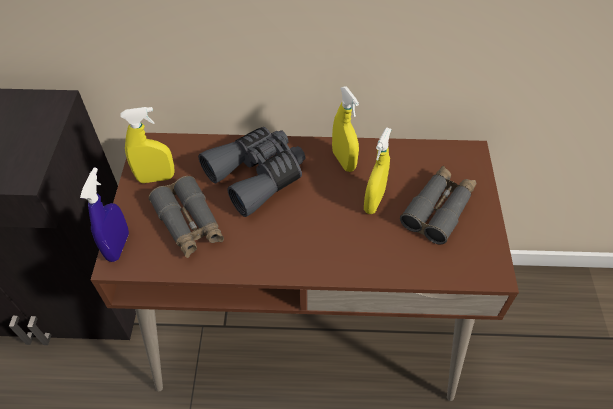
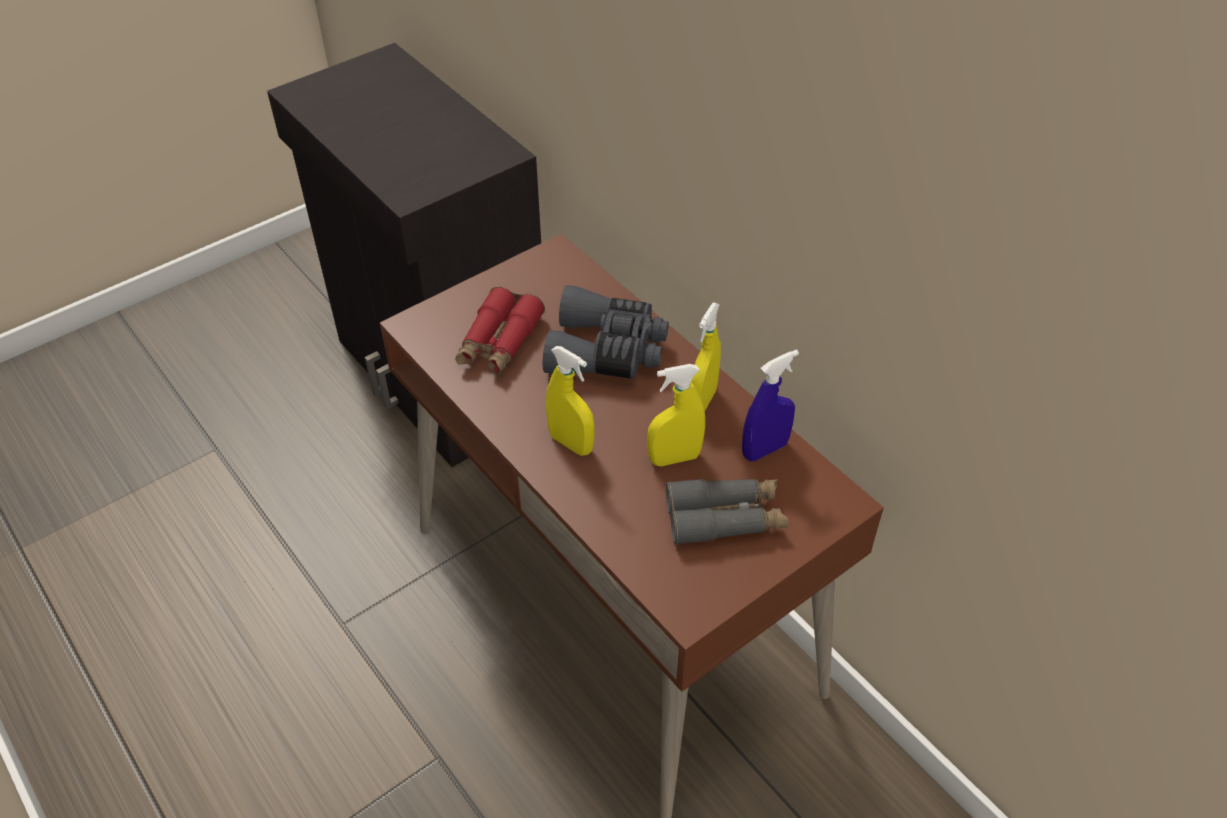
camera: 50 degrees right, 5 degrees down
(118, 246) = (427, 314): blue spray bottle -> blue spray bottle (764, 450)
(156, 178) = (525, 285): yellow spray bottle -> yellow spray bottle (571, 443)
(189, 224) = (499, 342): grey binoculars -> red binoculars

